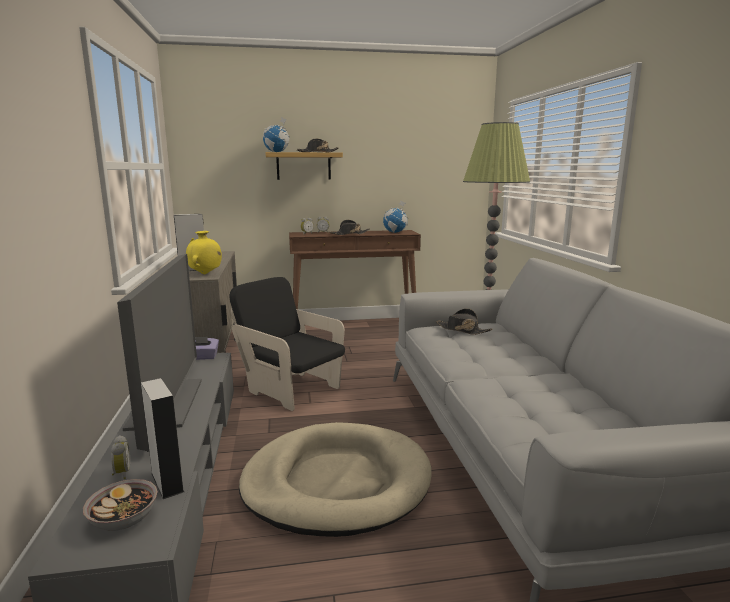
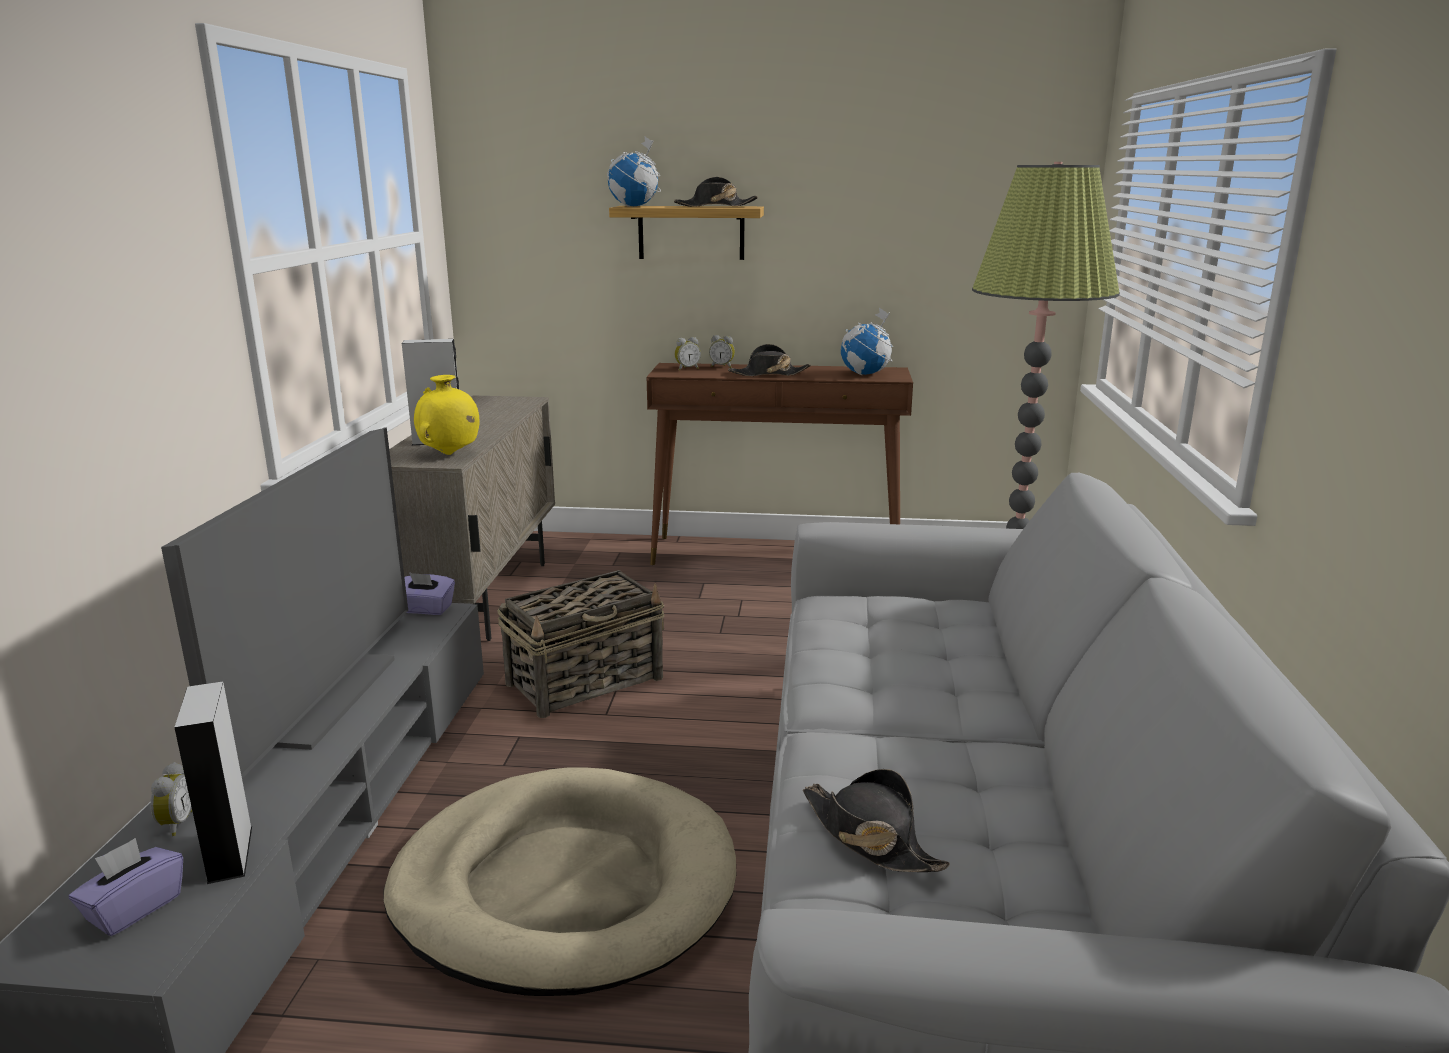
camera: 15 degrees right, 5 degrees up
(124, 518) = (134, 908): bowl -> purple tissue box
(291, 389) = (586, 681): black armchair -> basket
(462, 330) = (895, 614): black hat -> black hat (869, 837)

